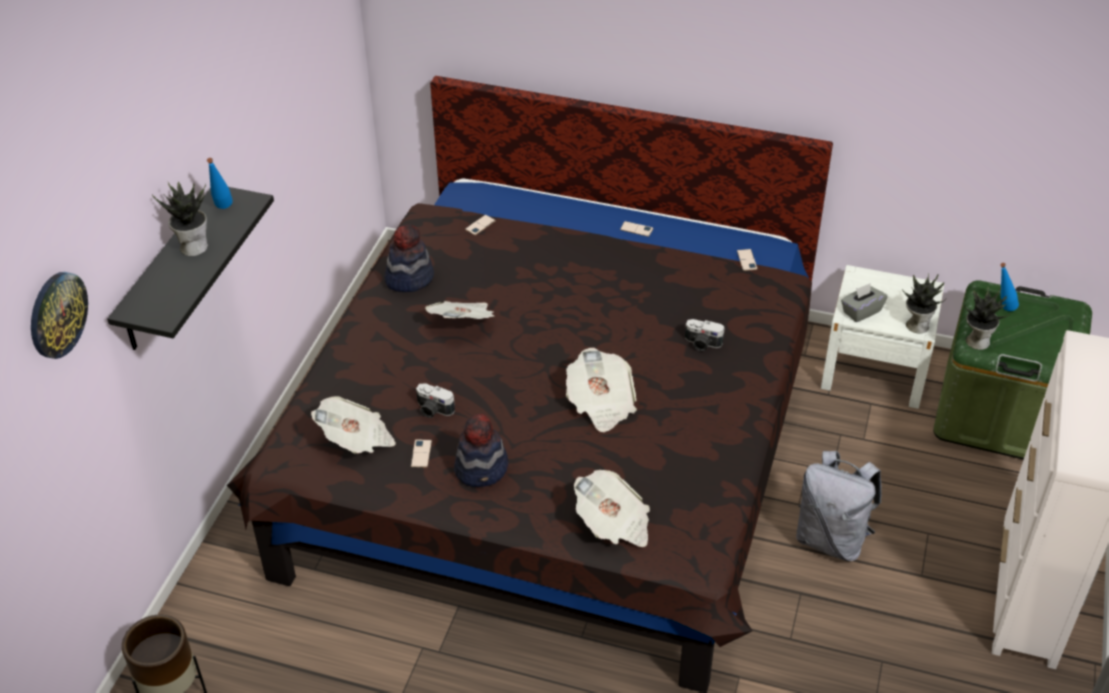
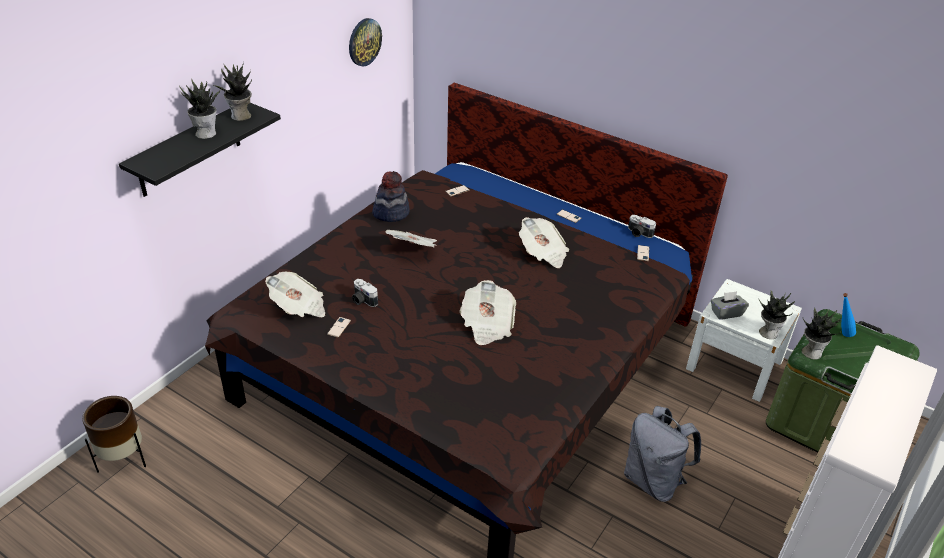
camera: 15 degrees right, 5 degrees down
(57, 314) = (64, 142): wall clock -> wall clock (364, 42)
(223, 210) = (240, 116): blue bottle -> potted plant
(482, 468) = (377, 348): hat -> none
(613, 524) = (456, 412): newspaper -> newspaper (543, 254)
(702, 344) = (583, 302): camera -> camera (639, 233)

